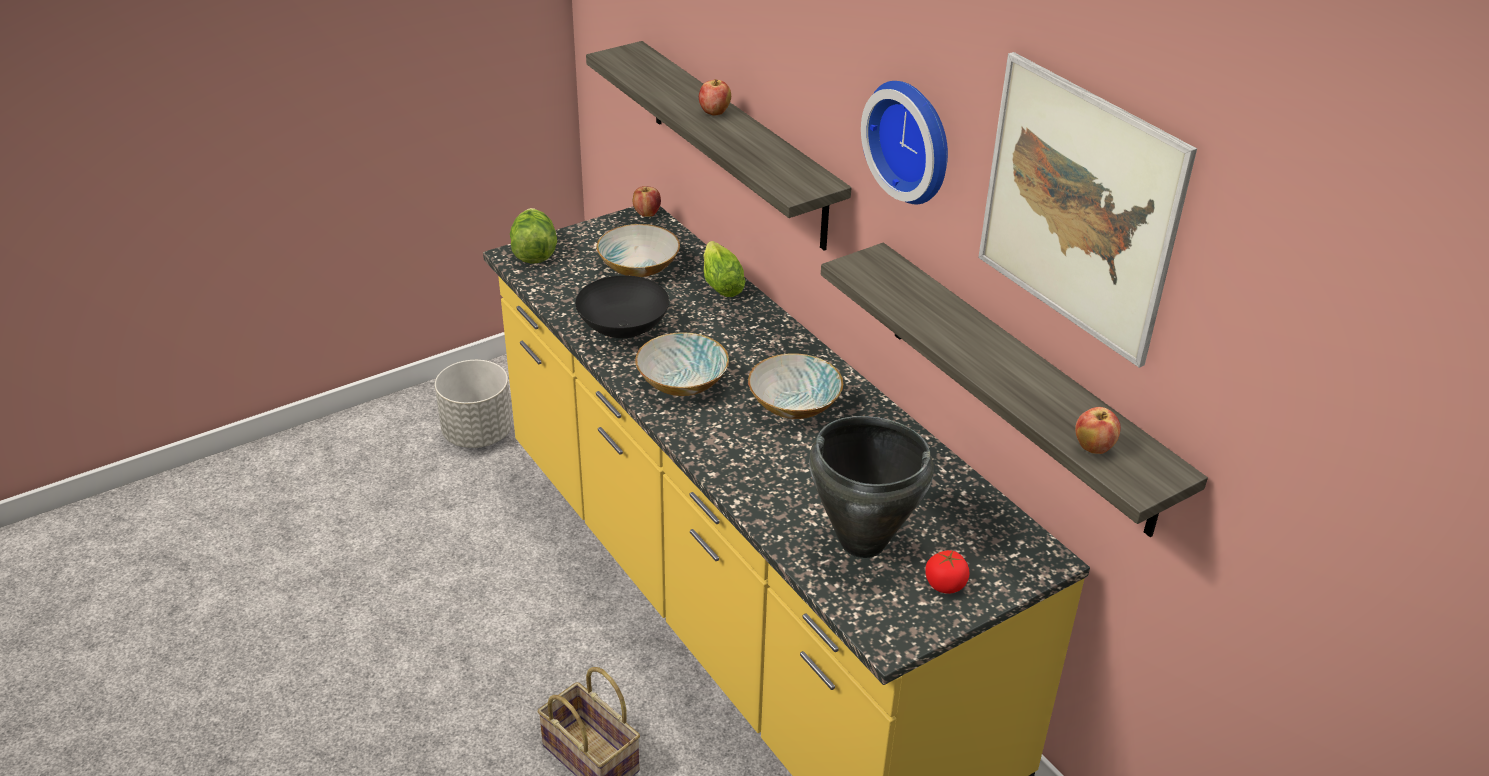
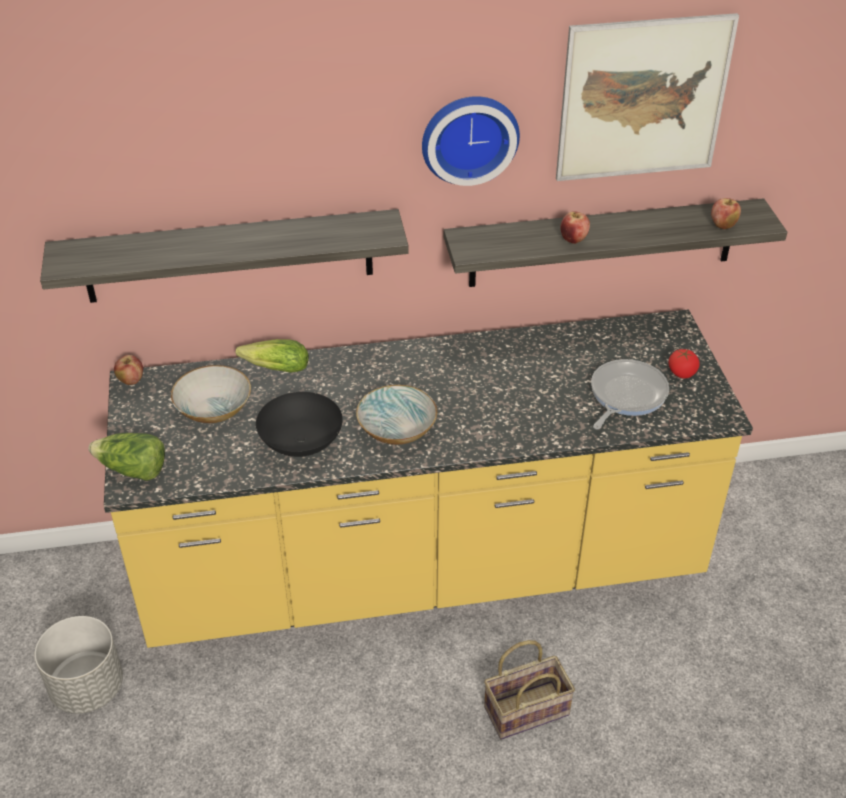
camera: 65 degrees left, 5 degrees up
(714, 112) = (225, 238): apple -> apple (573, 240)
(795, 405) = (461, 379): bowl -> none
(862, 541) = (625, 395): black cooking pot -> frying pan

